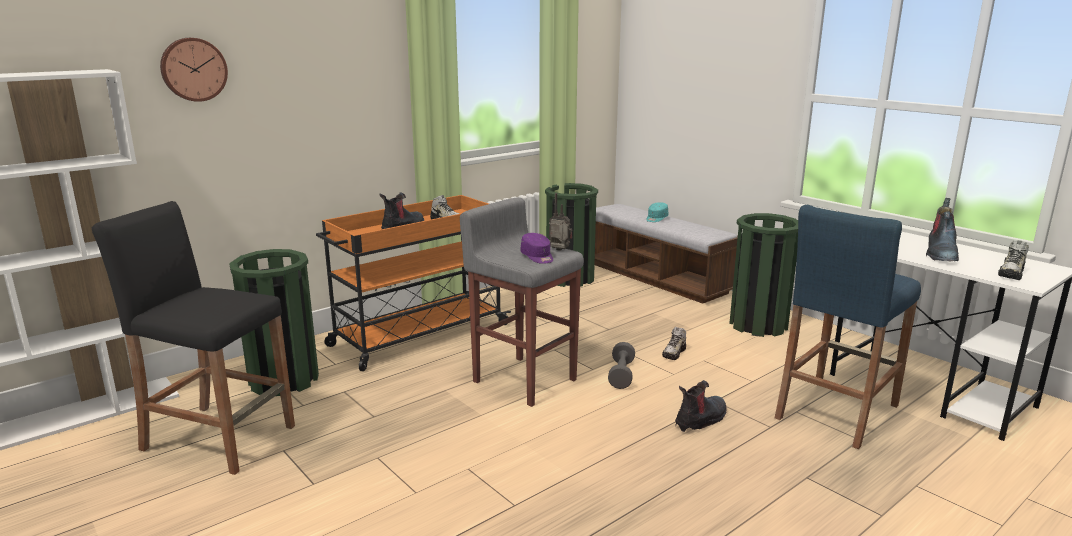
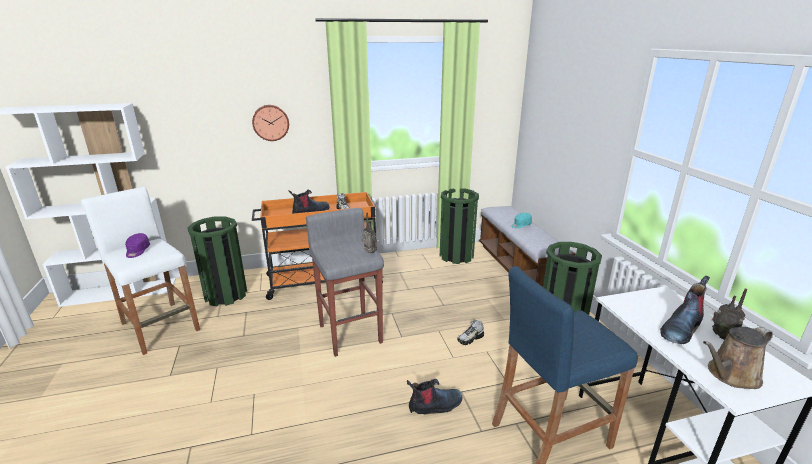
camera: 25 degrees right, 5 degrees up
(193, 69) = (186, 103): wall clock -> wall clock (270, 122)
(219, 438) = (160, 327): black stool -> white stool
(537, 257) = (347, 256): purple cap -> purple cap (137, 251)
(621, 375) = (416, 347): grey dumbbell -> none
(975, 252) = (722, 336): none -> radio
(1011, 274) = (730, 375): shoe -> brown watering can

